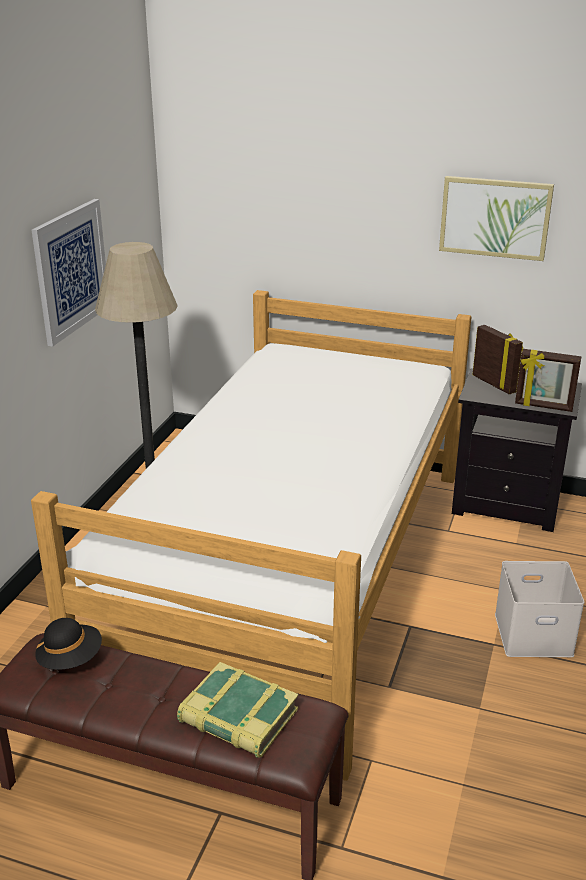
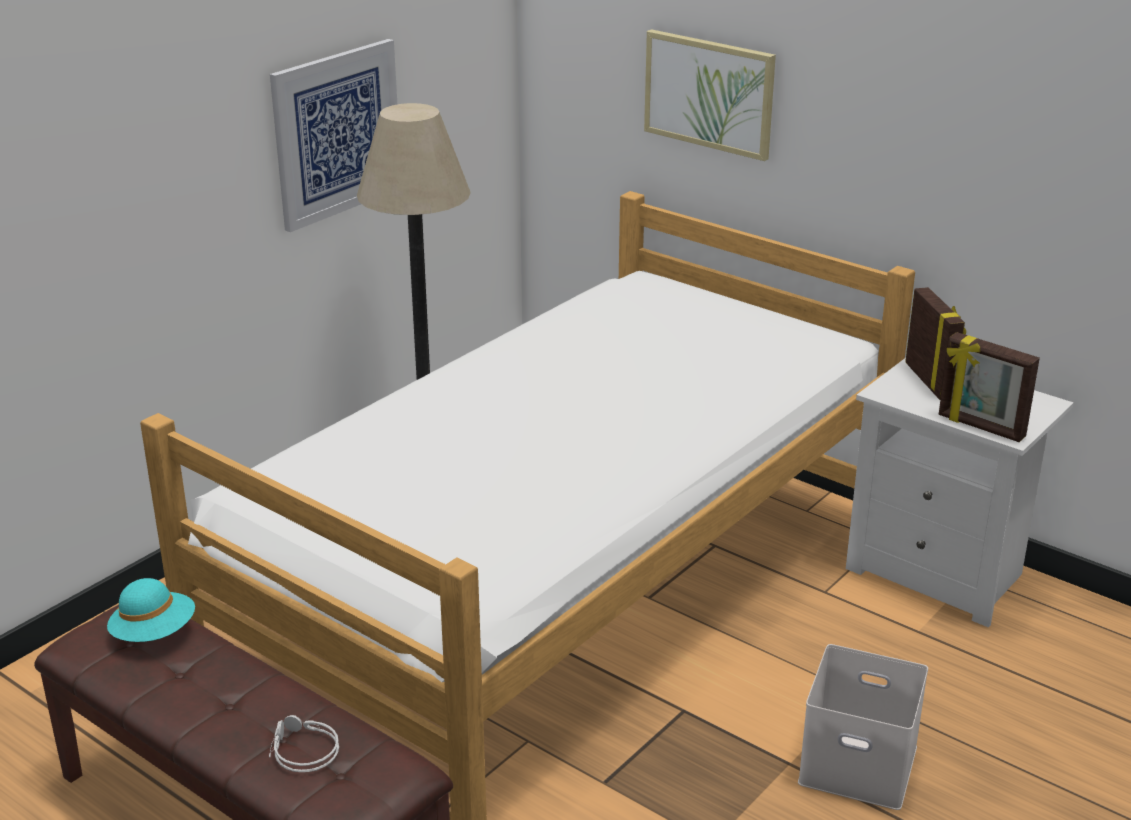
camera: 20 degrees right, 0 degrees up
(70, 659) = (154, 633): black hat -> turquoise hat
(238, 718) = (301, 751): book -> grey headphones
(495, 217) = (956, 125): picture -> picture (709, 93)
(507, 505) = (940, 573): black nightstand -> white nightstand

